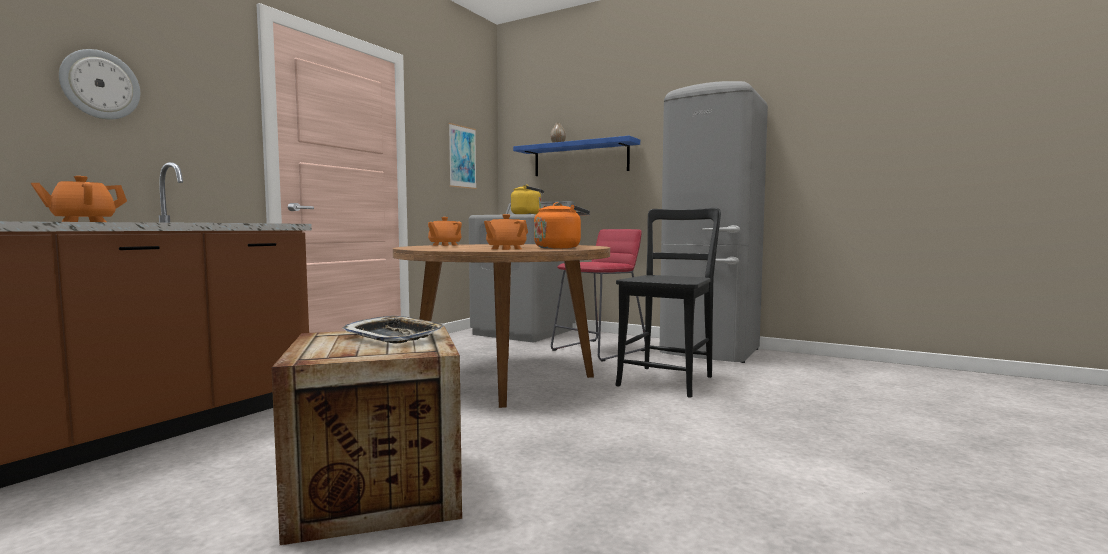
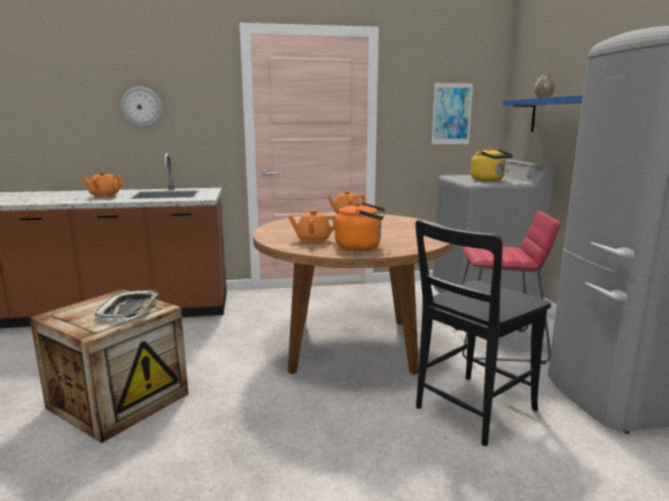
camera: 50 degrees right, 10 degrees up
(668, 380) = (471, 411): black chair -> black chair turned 150 degrees clockwise

